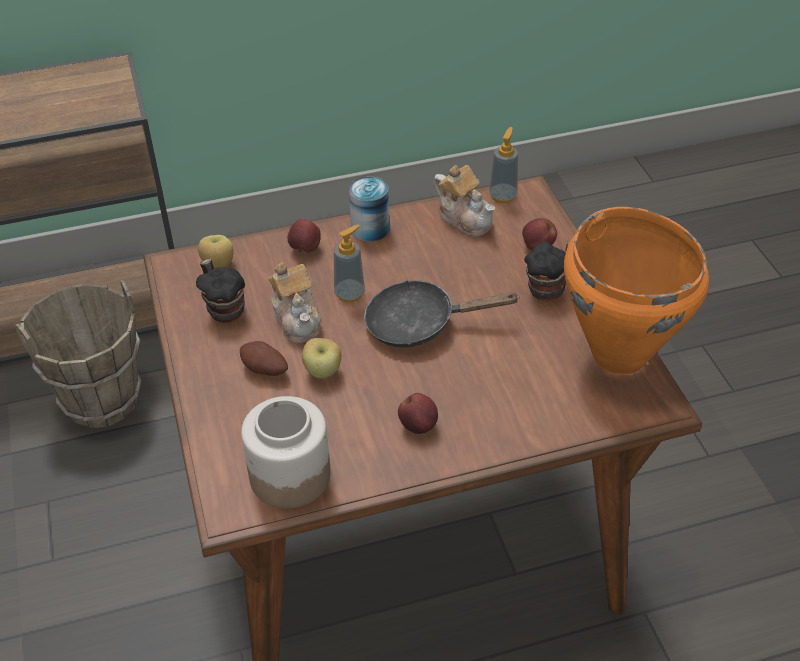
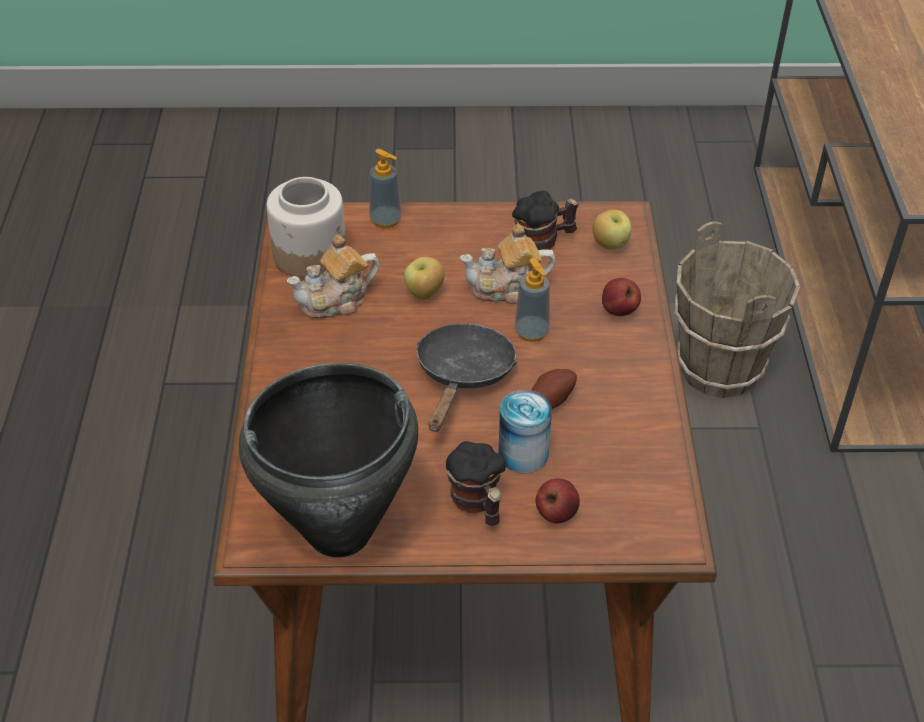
camera: 105 degrees right, 0 degrees up
(264, 370) = (444, 256): potato -> potato (550, 400)
(370, 229) = (639, 368): can -> can (523, 454)
(419, 426) = (323, 345): apple -> none
(465, 218) = (635, 458): teapot -> teapot (336, 301)
(503, 196) = (673, 509): soap dispenser -> soap dispenser (385, 220)
(619, 355) = (341, 532): orange cooking pot -> black cooking pot

